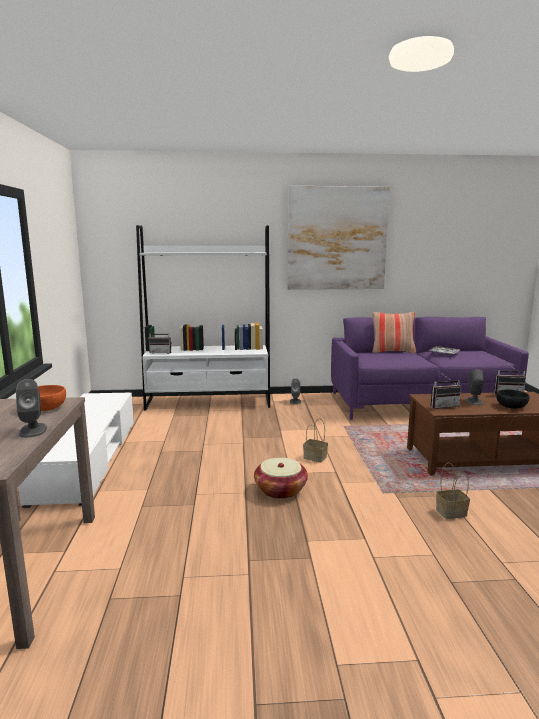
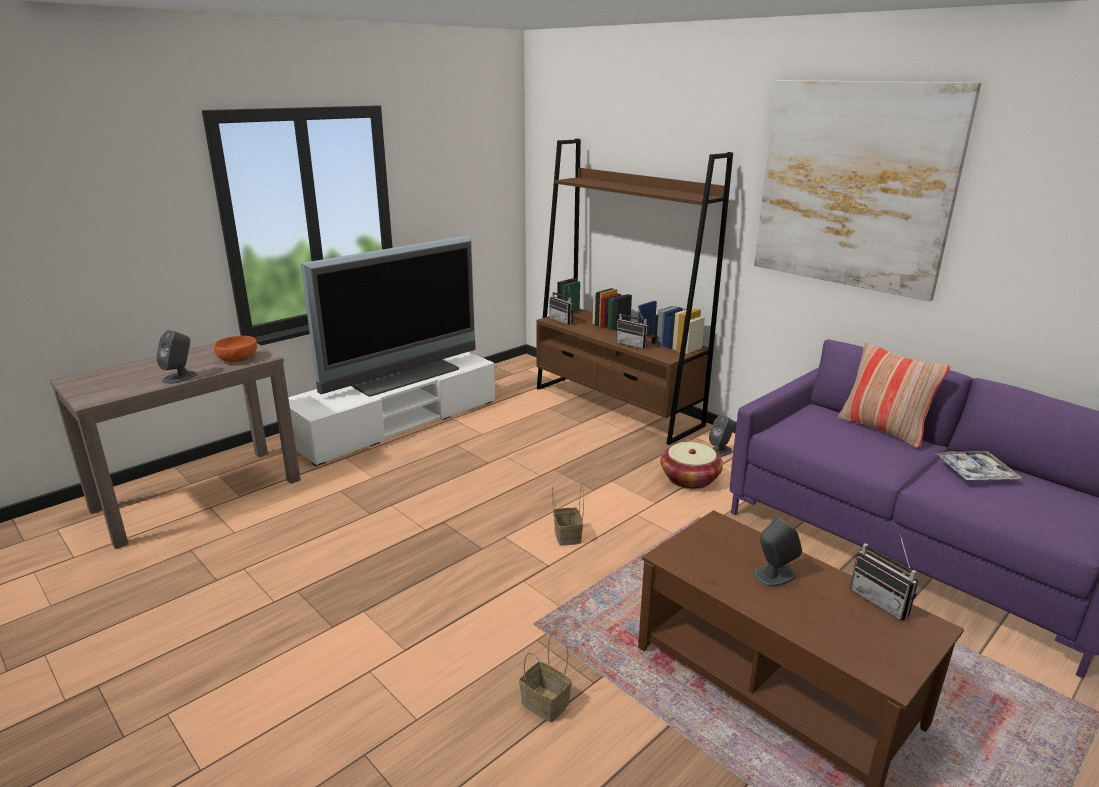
camera: 50 degrees right, 10 degrees up
(87, 416) = (404, 375): none -> television
(209, 402) = (616, 406): white bookcase -> brown bookcase
(280, 490) = (455, 548): basket -> basket (690, 479)
(443, 406) = (700, 552): radio -> radio (633, 344)
(511, 406) = (811, 620): black bowl -> none

